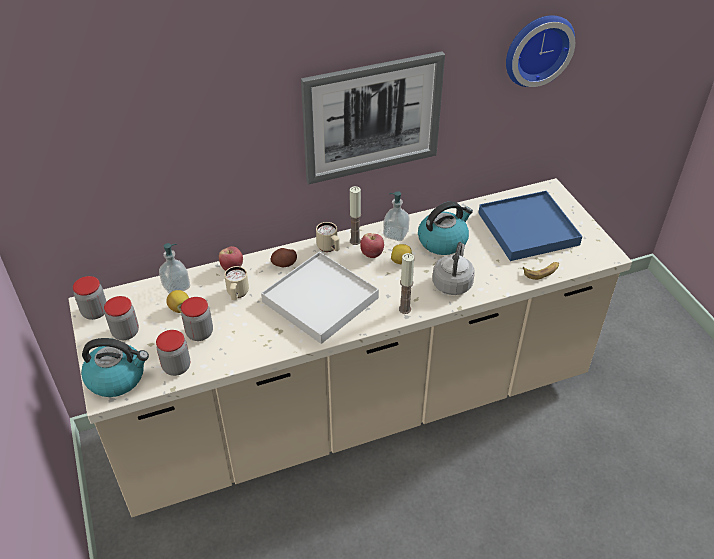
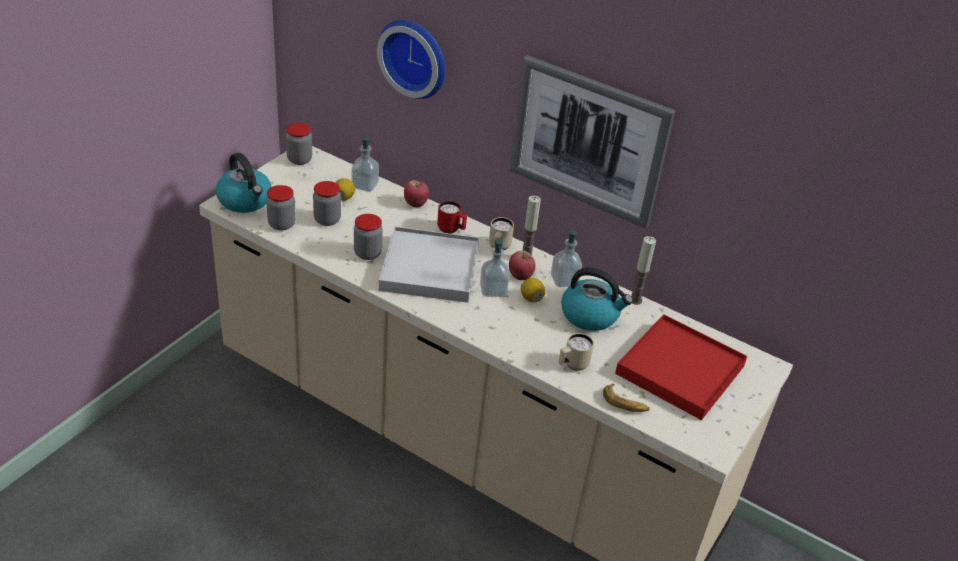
camera: 50 degrees right, 5 degrees down
(125, 332) = (293, 183): jar -> jar (367, 253)
(237, 295) = (388, 220): beige mug -> beige mug (572, 365)
(284, 264) = (451, 230): potato -> red mug
(375, 277) = (493, 290): none -> soap dispenser
(404, 309) = (471, 325): candle -> candle (635, 300)
(452, 283) = (539, 343): grey kettle -> none
(528, 229) = (680, 370): blue tray -> red tray
(536, 48) = (793, 175): wall clock -> wall clock (415, 57)

